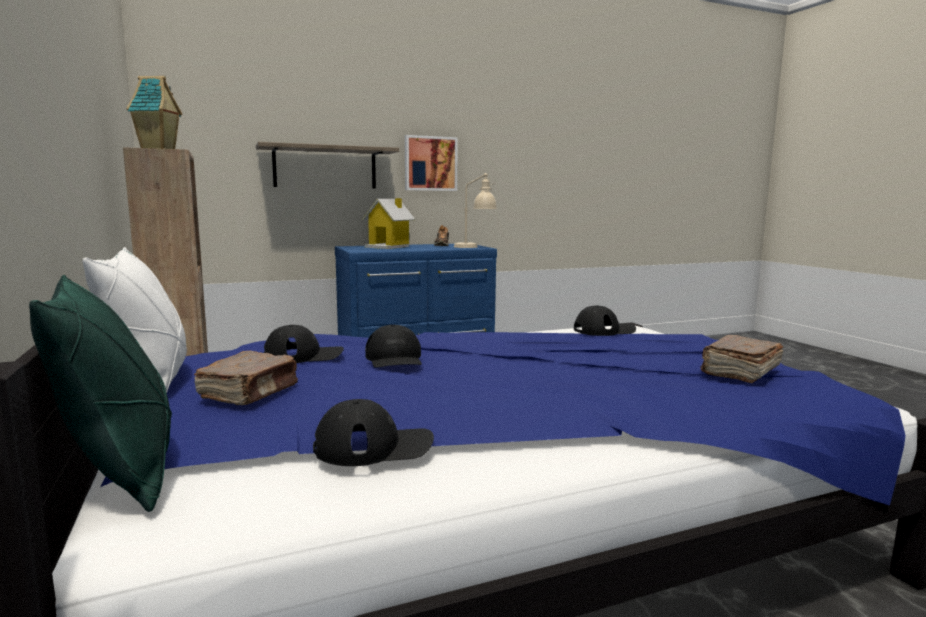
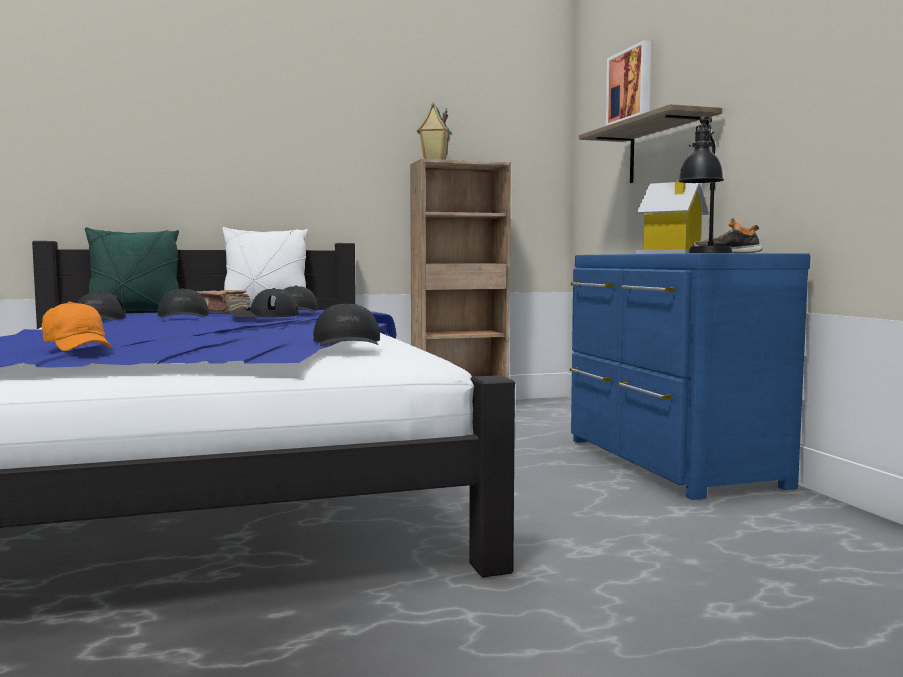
camera: 95 degrees right, 5 degrees down
(405, 387) = (183, 316): none -> black cap
(430, 163) = (769, 113): picture -> picture (631, 86)
(475, 247) = (705, 252): beige table lamp -> black table lamp
(739, 372) = (78, 347): brown book -> orange cap

